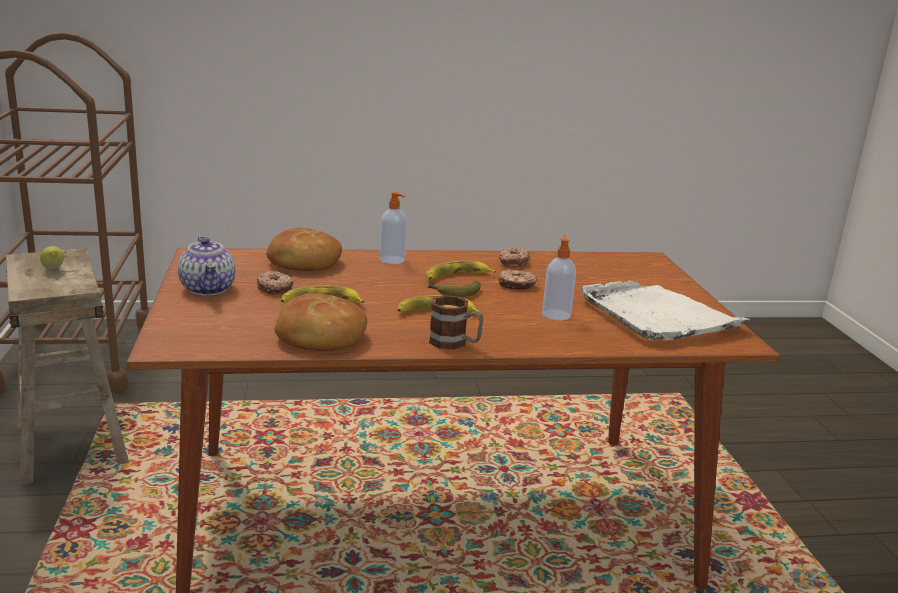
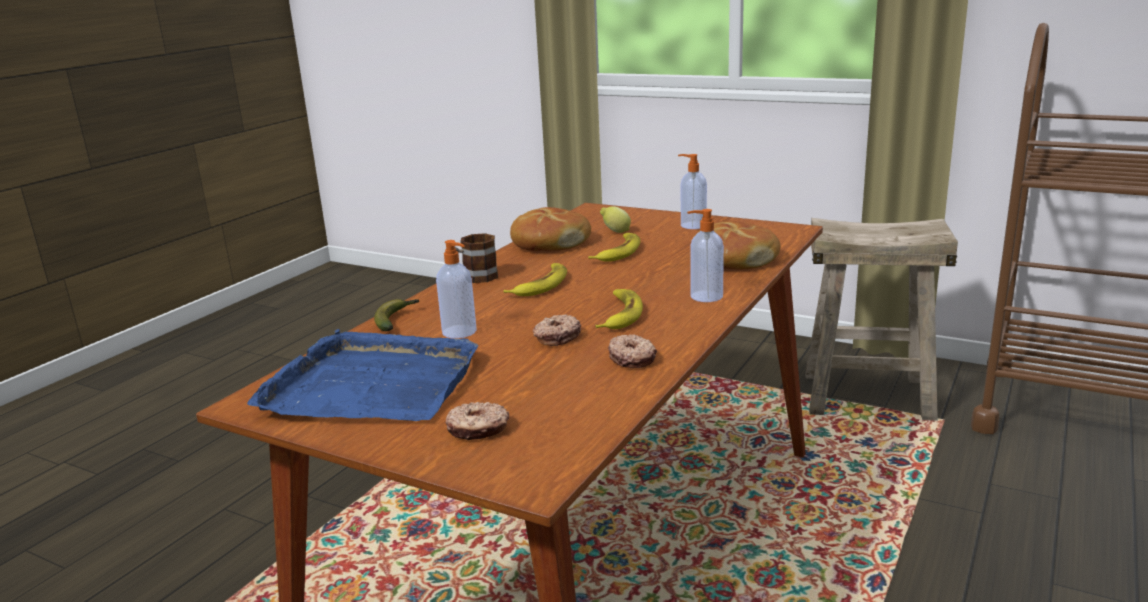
camera: 130 degrees right, 0 degrees up
(53, 269) = (897, 232): lemon -> lemon (615, 232)
(208, 289) = (692, 225): teapot -> soap dispenser
(275, 288) = (670, 243): donut -> donut (478, 429)
(454, 294) = (573, 302): banana -> banana (397, 320)
(657, 315) = (373, 384): white tray -> blue tray

